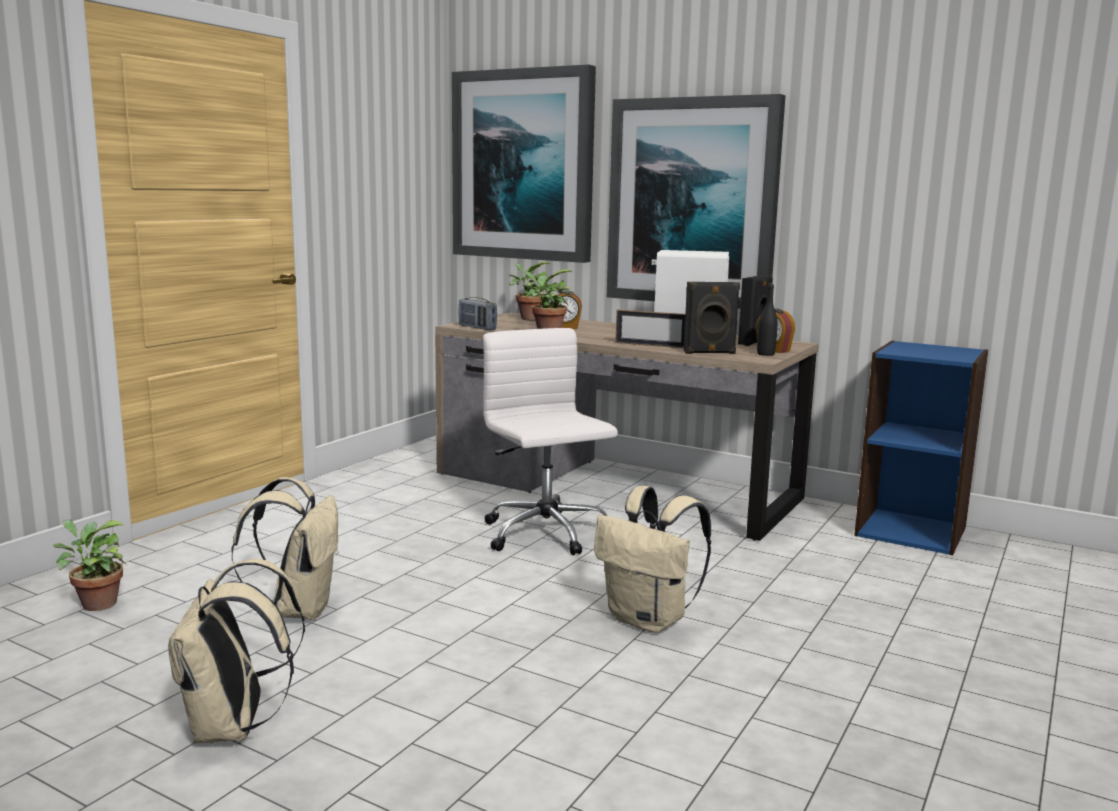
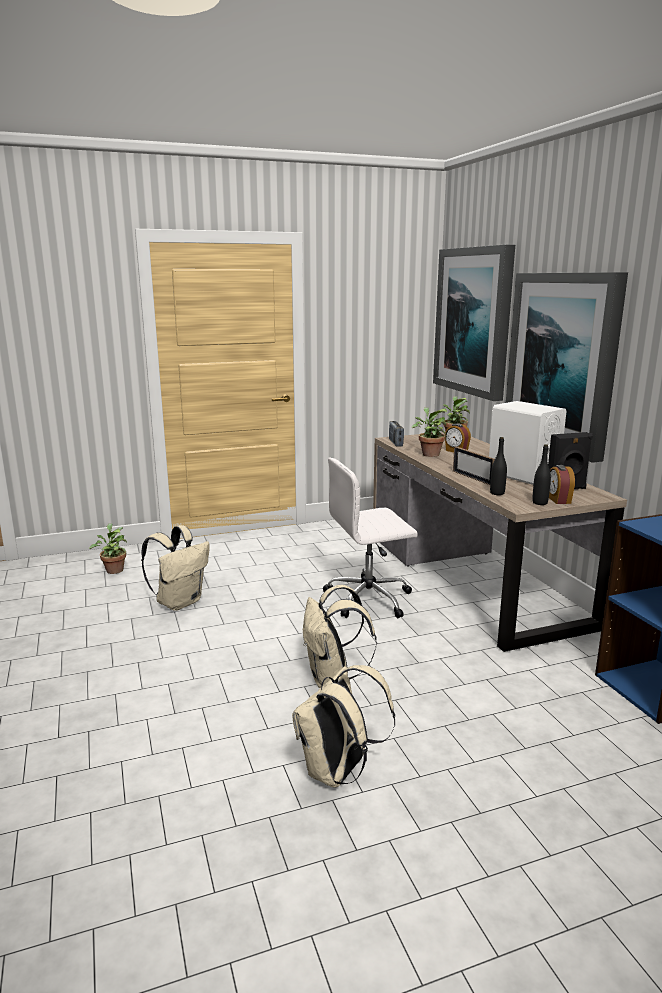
camera: 40 degrees right, 5 degrees up
(233, 728) = (69, 653): beige backpack -> beige backpack (338, 773)
(547, 534) = (370, 599): white office chair -> white office chair turned 120 degrees counterclockwise
(709, 353) = (497, 493): black speaker -> black bottle

